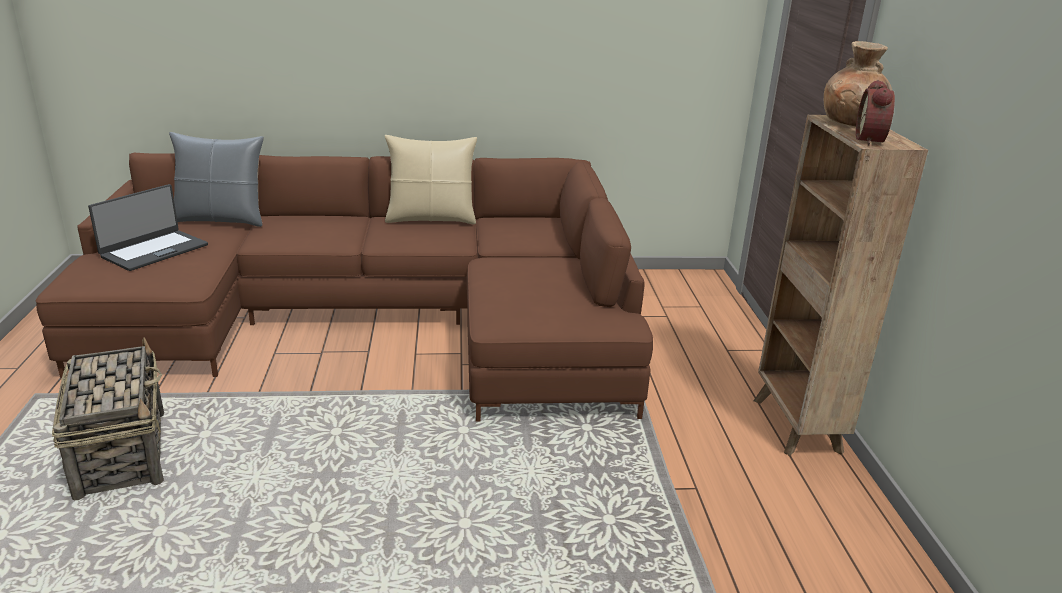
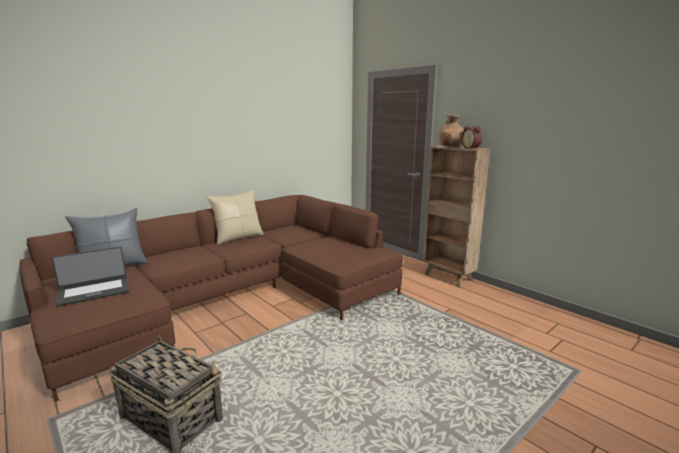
camera: 35 degrees left, 10 degrees down
(154, 250) = (94, 291): laptop -> laptop turned 60 degrees clockwise

